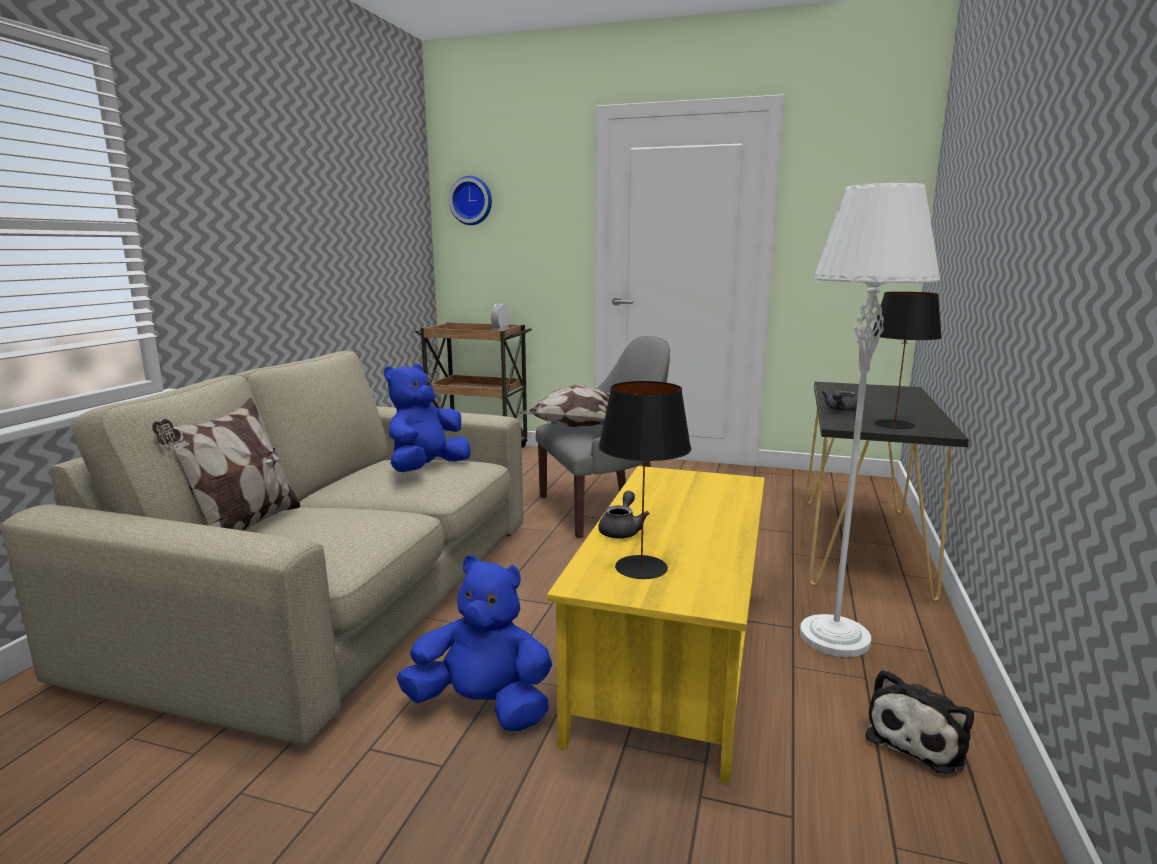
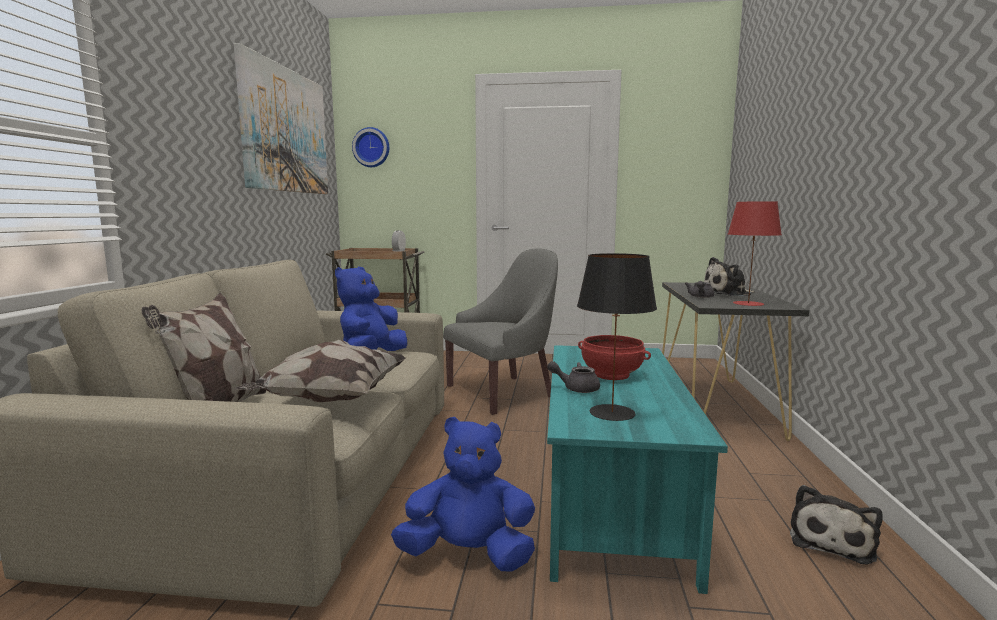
camera: 10 degrees left, 5 degrees down
(361, 189) = (285, 130): none -> picture
(575, 426) = (480, 323): pillow -> pillow (329, 400)
(622, 530) = (576, 388): grey teapot -> grey teapot turned 90 degrees counterclockwise
(671, 656) = (611, 498): yellow coffee table -> turquoise coffee table
(676, 514) = (611, 375): none -> red bowl
(834, 637) = (730, 472): white floor lamp -> none
(884, 405) = (728, 293): none -> plush toy
(894, 424) = (748, 303): black table lamp -> red table lamp

